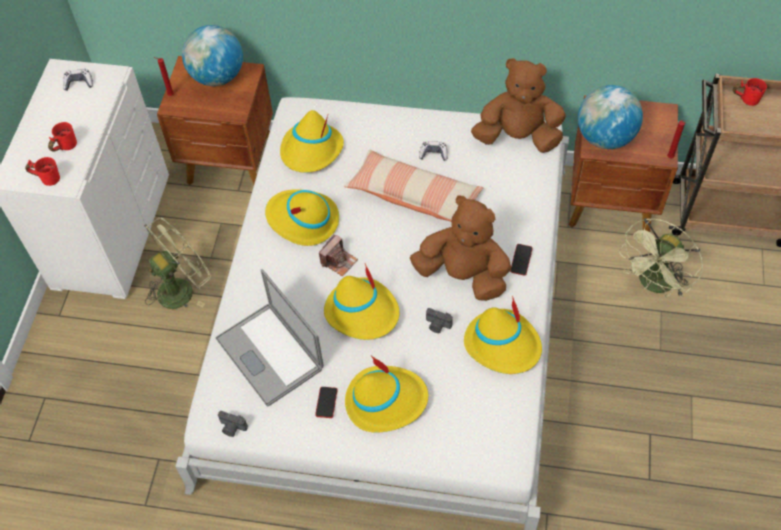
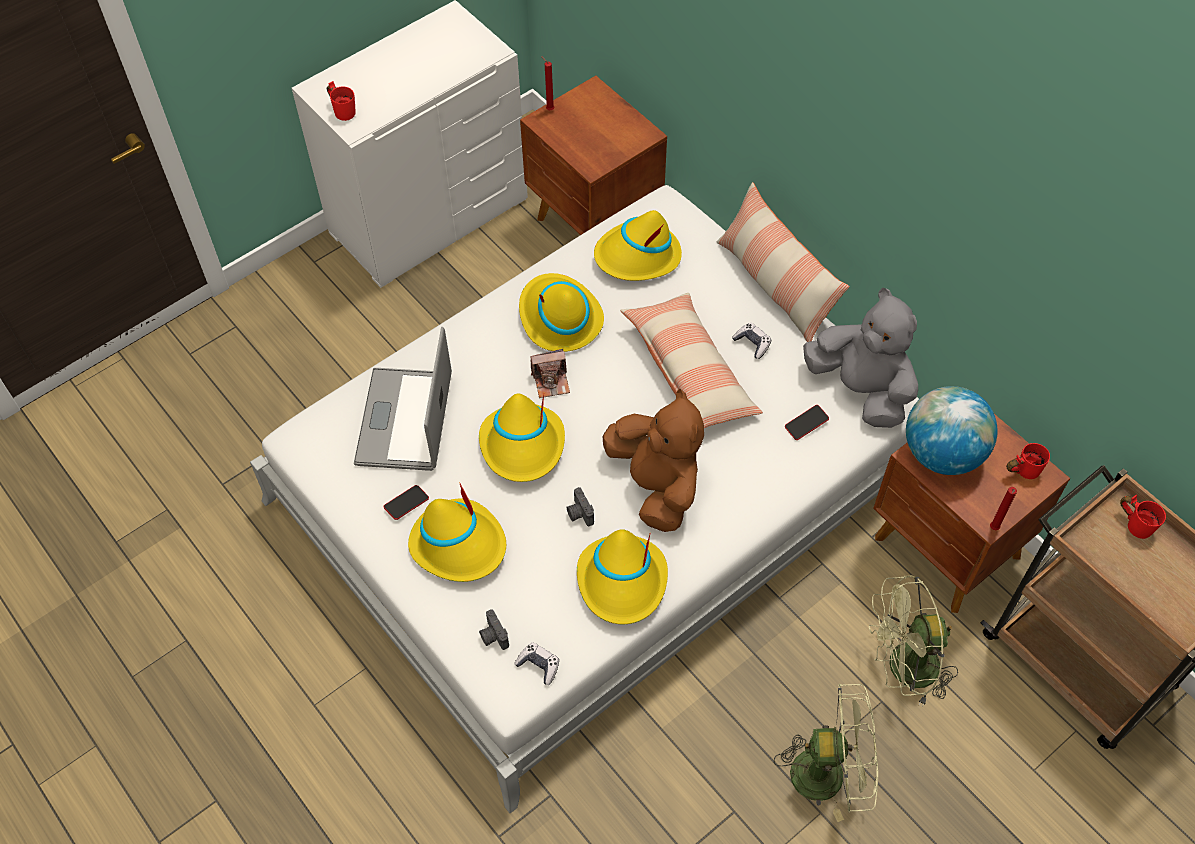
camera: 40 degrees right, 0 degrees up
(64, 146) = (385, 91): red mug -> red mug (1021, 469)
(79, 83) = (456, 39): game controller -> game controller (539, 665)
(181, 287) = (437, 313): green fan -> green fan (829, 773)
(217, 76) = (610, 119): globe -> none
(232, 428) = (308, 460): camera -> camera (493, 636)
(409, 112) = (775, 285): none -> pillow
(518, 137) = (860, 389): brown plush toy -> grey plush toy
(521, 261) = (728, 516): phone -> phone (806, 424)

